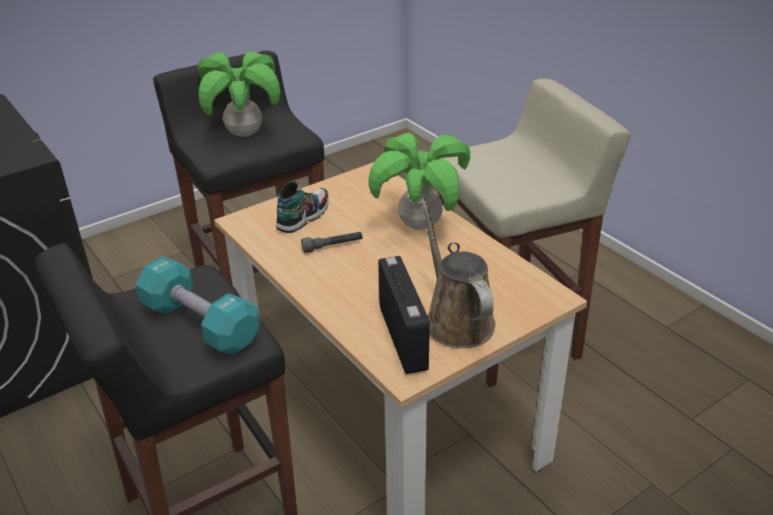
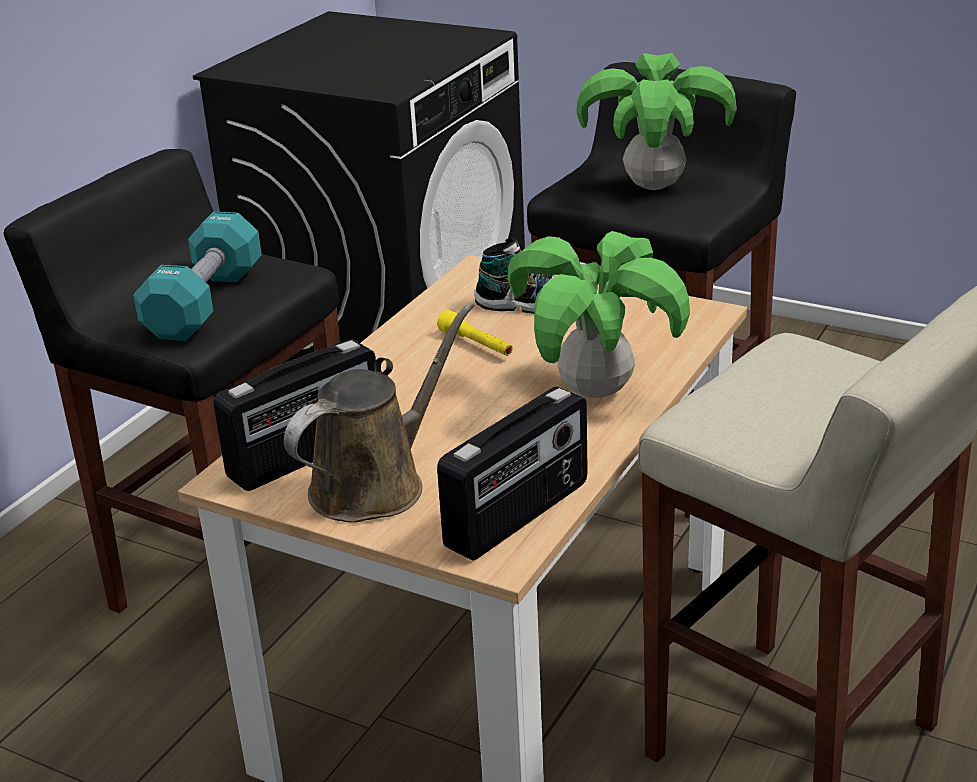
camera: 65 degrees right, 5 degrees down
(332, 246) = (476, 345): grey flashlight -> yellow flashlight
(521, 281) = (519, 516): none -> radio

